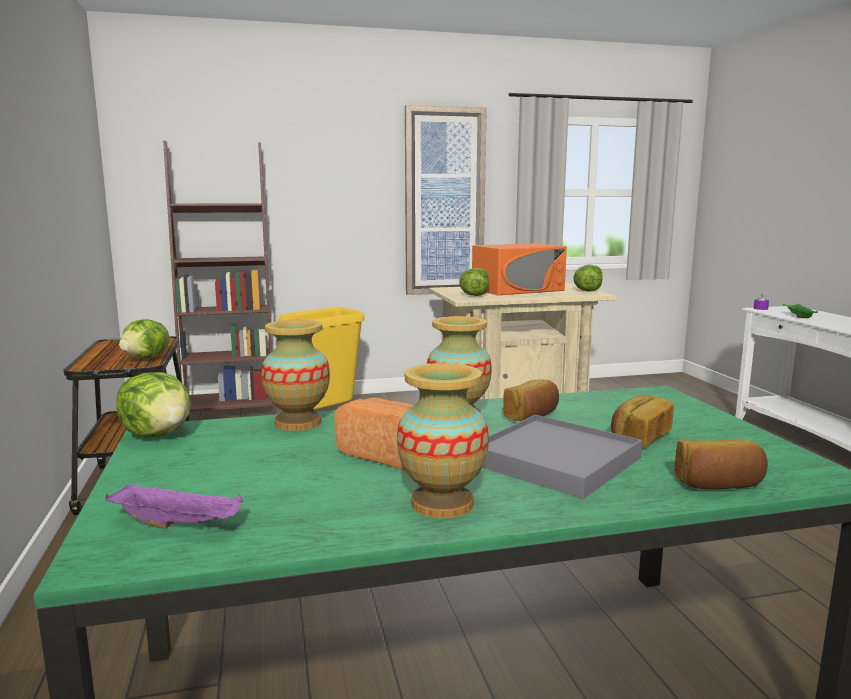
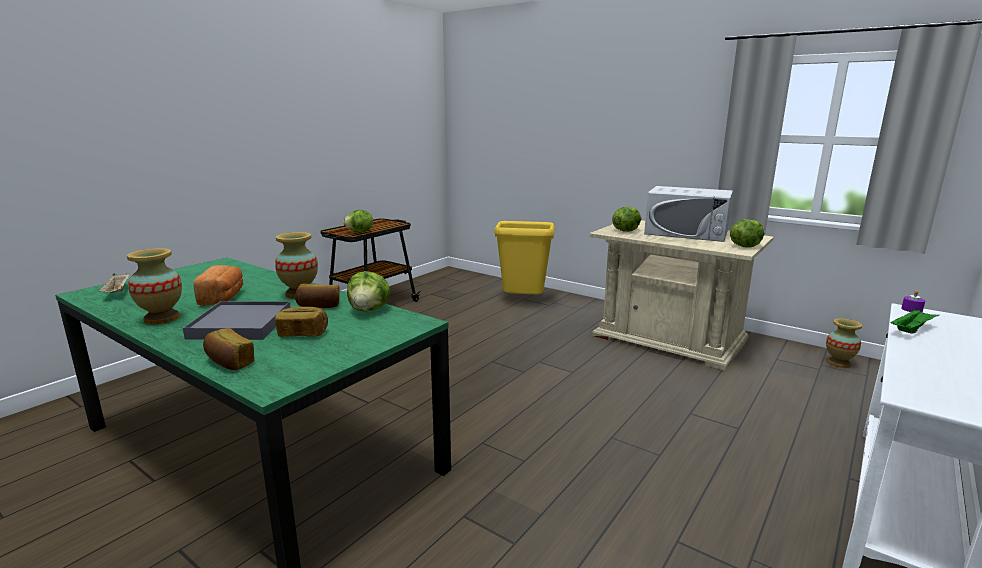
camera: 50 degrees right, 5 degrees up
(159, 434) = (218, 263): lettuce -> lettuce (369, 310)
(179, 524) = (118, 292): purple tray -> beige tray
(230, 412) = (485, 282): brown bookcase -> none
(298, 422) = (256, 274): vase -> vase (839, 363)
(444, 202) = (659, 144): picture -> none
(518, 289) = (686, 233): orange microwave -> white microwave

